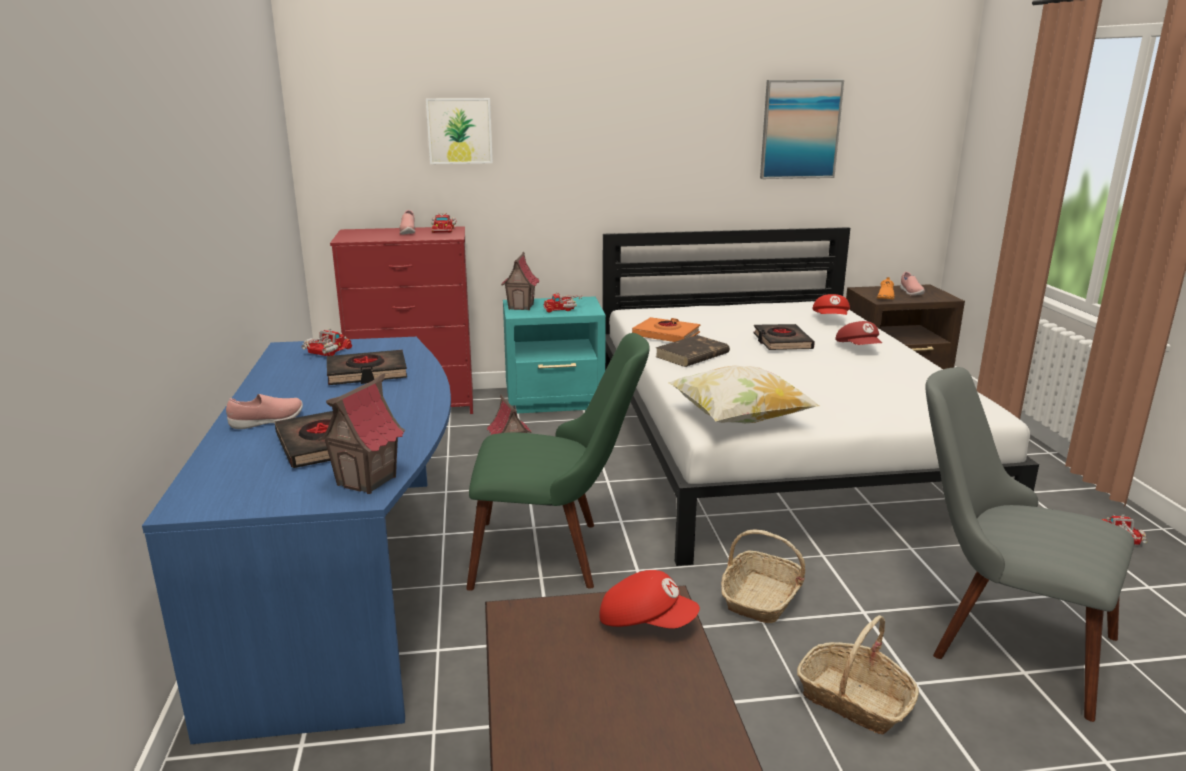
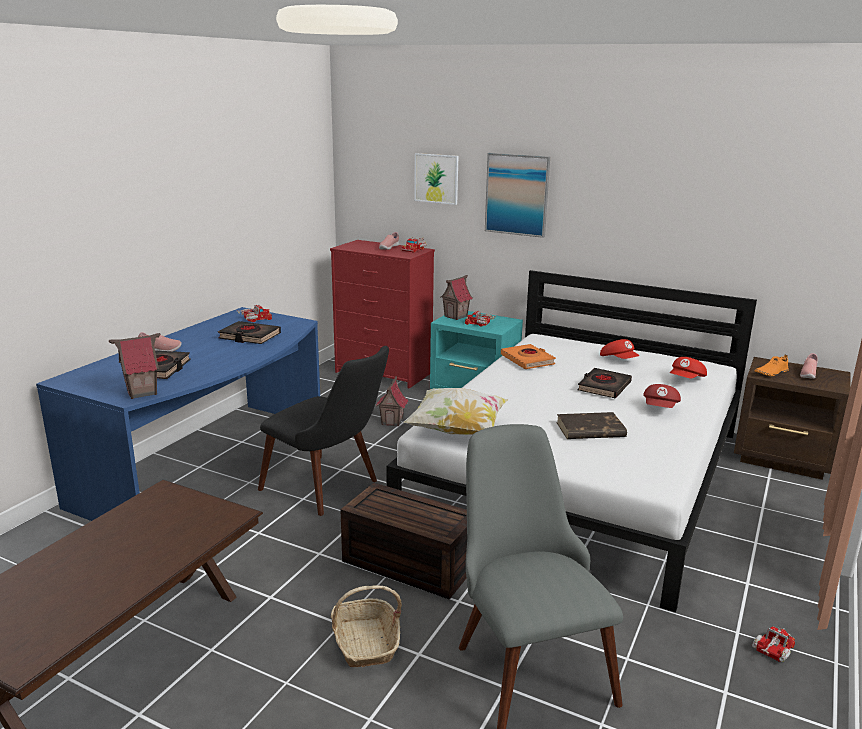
camera: 35 degrees right, 0 degrees up
(556, 553) = (330, 489): green chair -> black chair
(646, 621) = (209, 519): red cap -> red cap (619, 360)
(691, 355) = (515, 379): brown book -> brown book (589, 430)
(761, 598) = (406, 564): basket -> brown storage box
(800, 129) = (716, 202): picture -> picture (517, 194)

